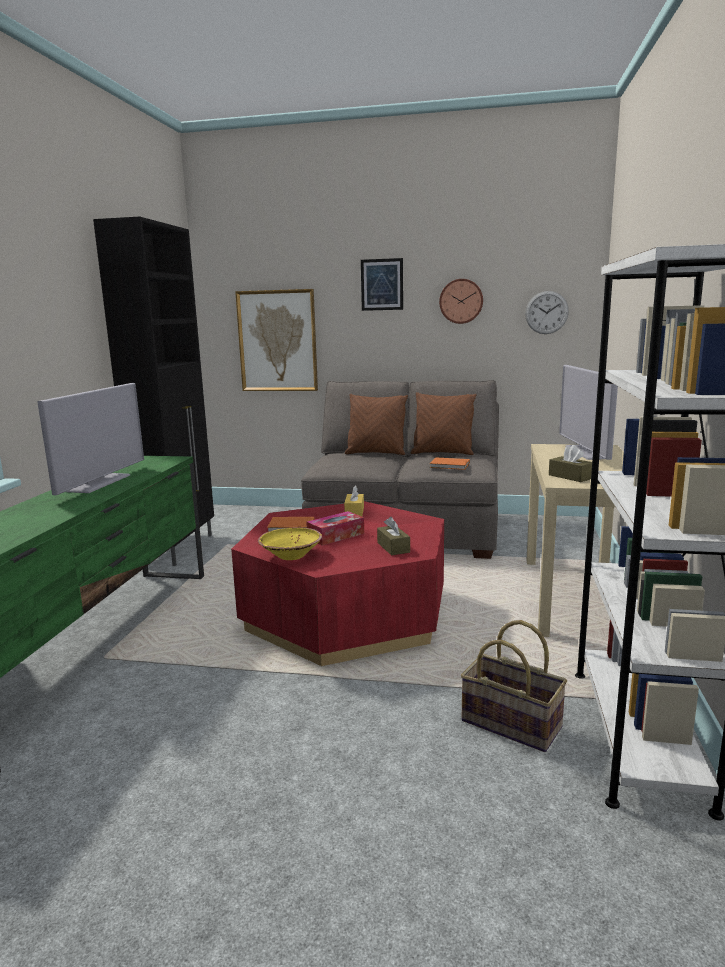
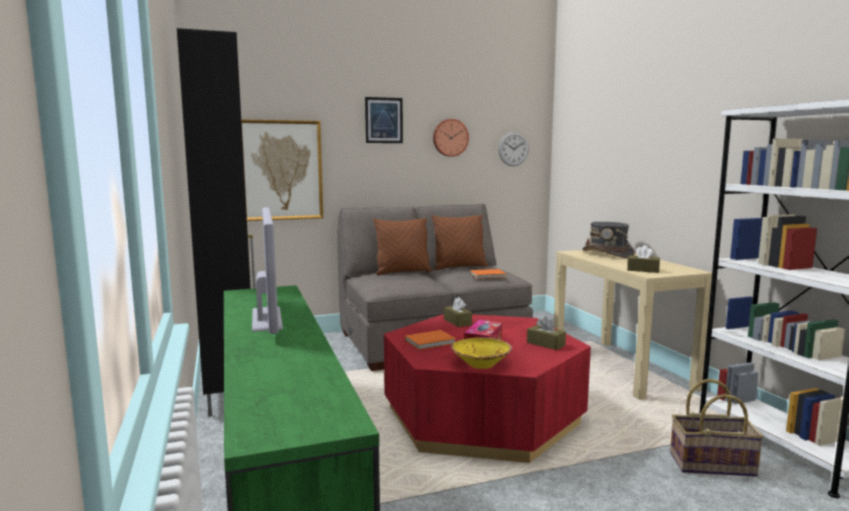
camera: 30 degrees left, 5 degrees down
(354, 511) = (457, 322): yellow tissue box -> brown tissue box
(586, 452) = (608, 254): television -> grey hat

